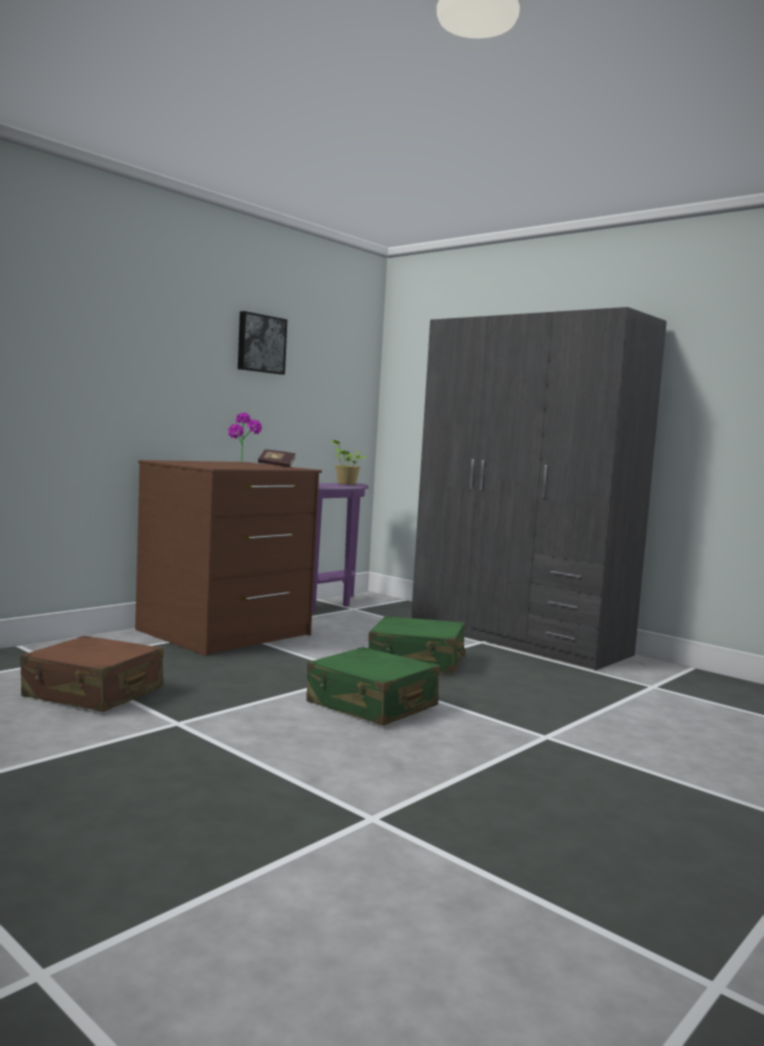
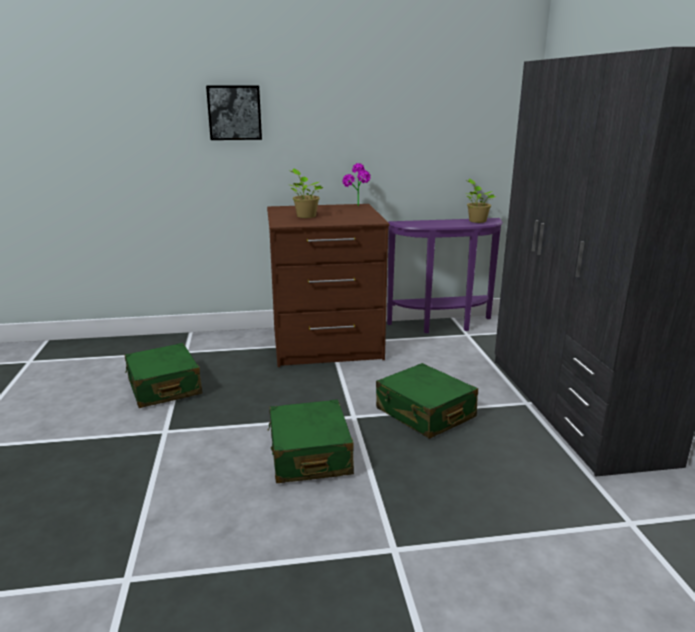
camera: 40 degrees right, 15 degrees up
(93, 693) = (164, 387): brown suitcase -> green suitcase
(217, 465) = (305, 216): none -> potted plant
(260, 343) = (386, 96): picture -> picture (234, 112)
(276, 465) = (367, 214): book -> none

